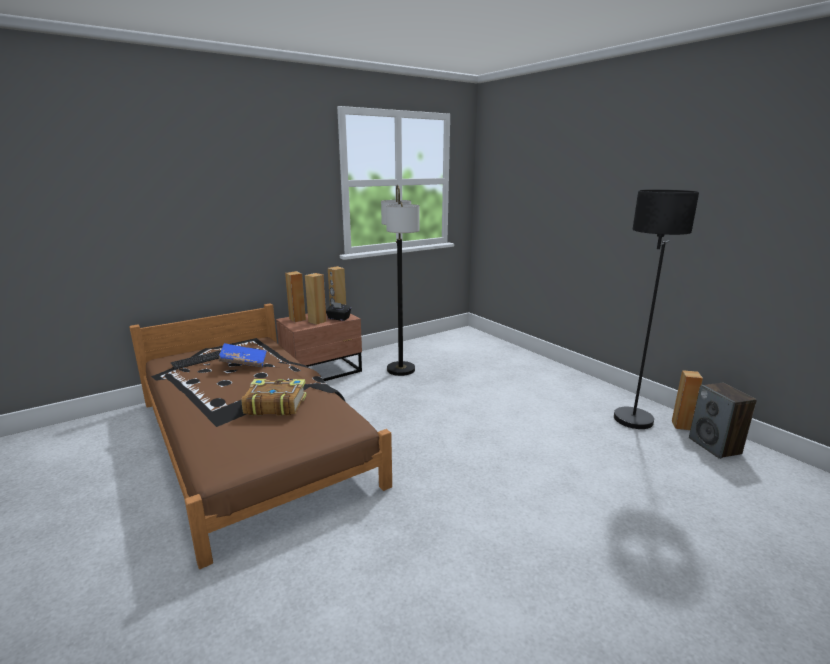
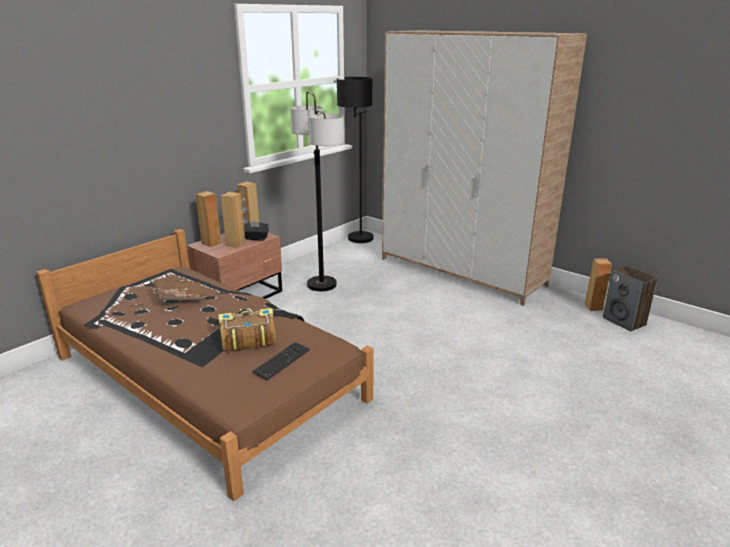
camera: 15 degrees left, 5 degrees up
(199, 360) = (126, 301): keyboard -> keyboard (282, 362)
(243, 363) = (180, 298): blue book -> brown book
(545, 372) = (462, 272): none -> white wardrobe
(629, 424) = (552, 311): black floor lamp -> black floor lamp (357, 241)

